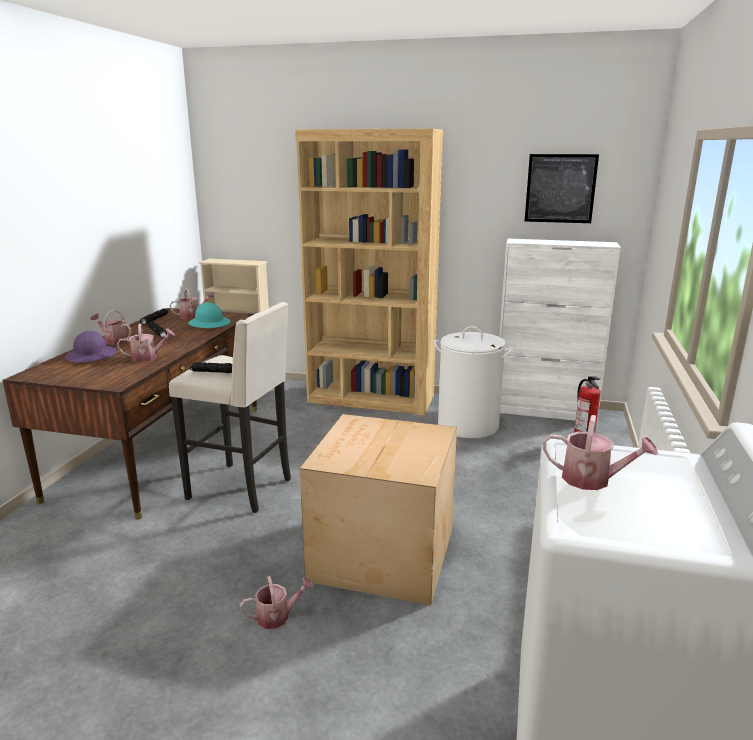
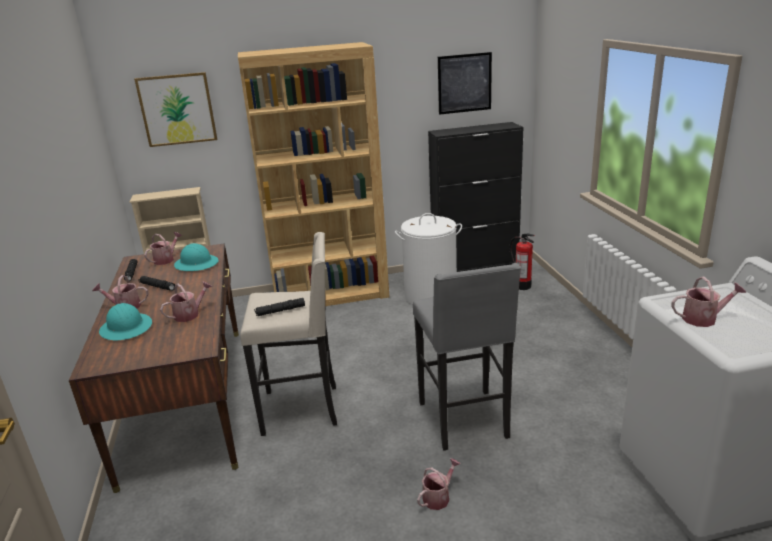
camera: 25 degrees left, 5 degrees up
(92, 355) = (126, 328): purple hard hat -> turquoise hard hat
(256, 182) = (177, 109): none -> picture
(380, 554) = (465, 421): cardboard box -> grey stool
(545, 411) = (475, 268): white cabinet -> black cabinet

